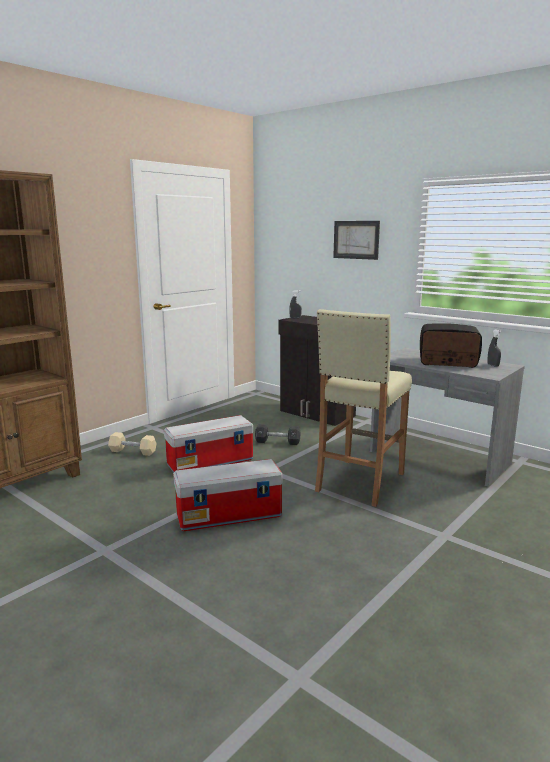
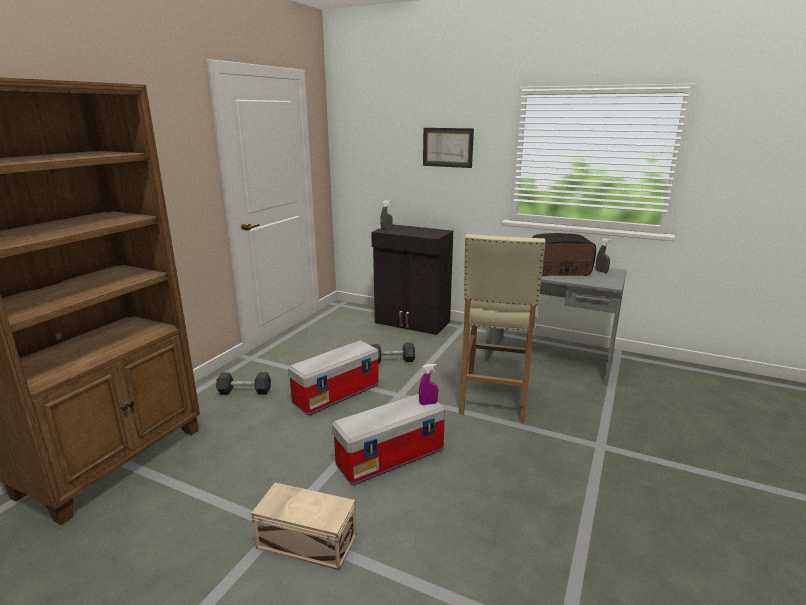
camera: 15 degrees left, 5 degrees up
(121, 563) = (306, 540): none -> beige storage box
(133, 451) = (244, 391): beige dumbbell -> black dumbbell
(267, 467) = (428, 403): none -> purple spray bottle

